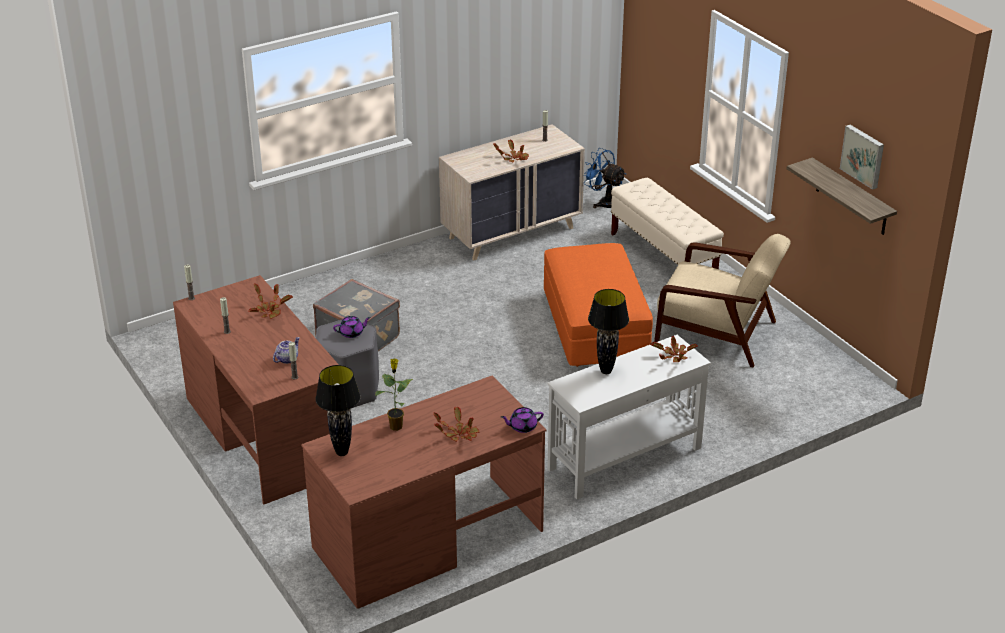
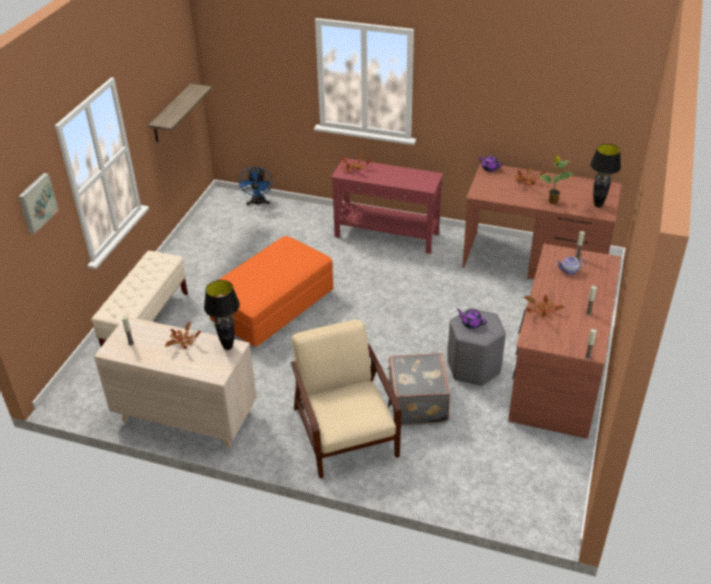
camera: 130 degrees left, 5 degrees up
(604, 202) = (85, 393): blue fan -> blue fan (258, 203)
(605, 371) = (397, 181): black table lamp -> black table lamp (228, 347)
(624, 458) = (387, 235): white console table -> red console table
(717, 333) = (225, 259): beige armchair -> beige armchair (344, 430)
(863, 156) = (168, 77): picture -> picture (36, 202)

